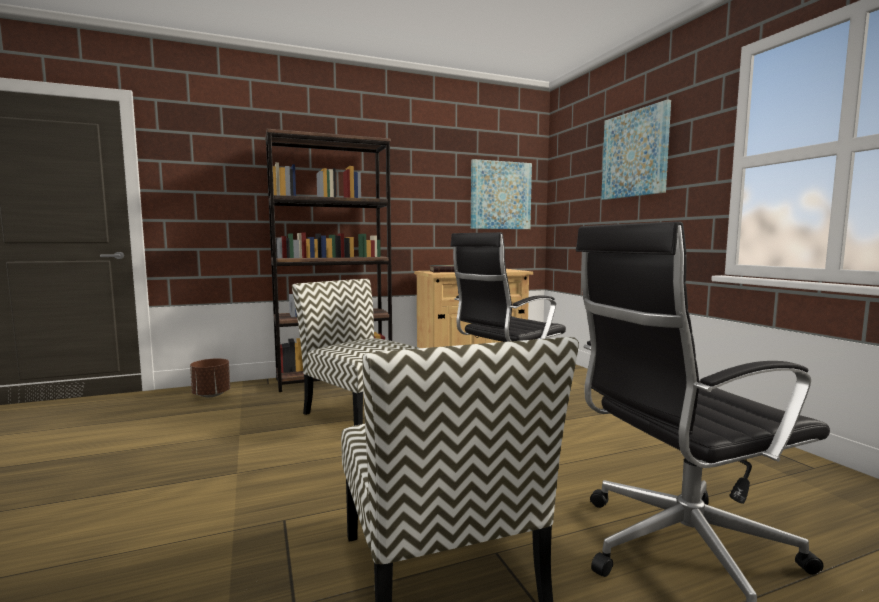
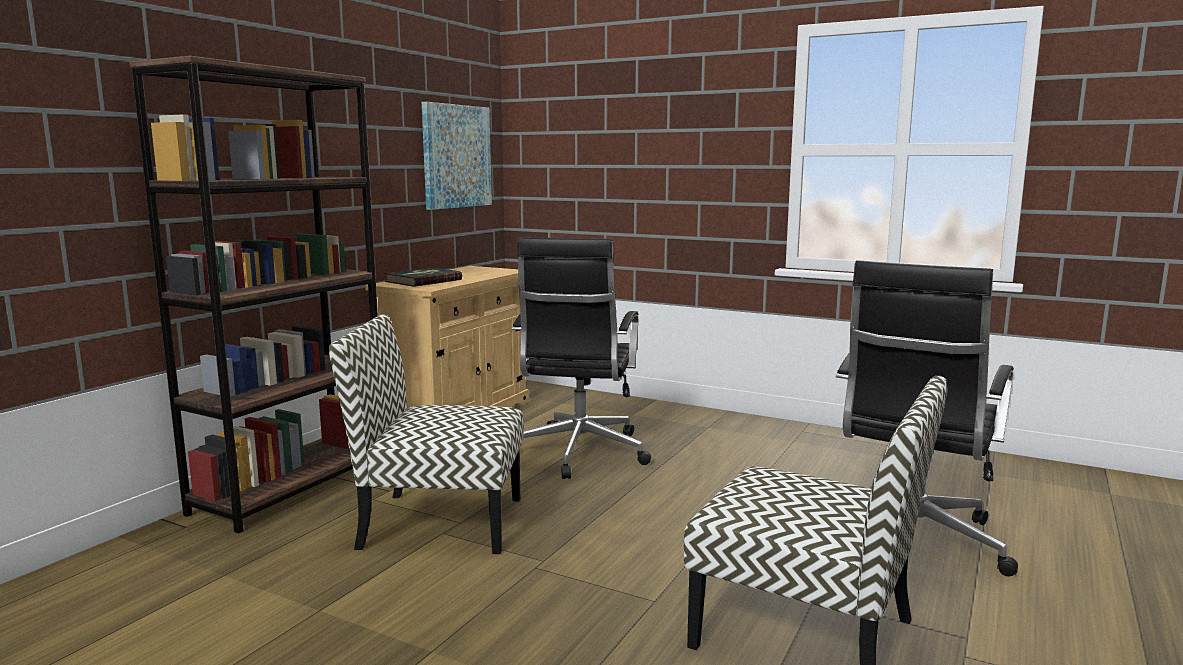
camera: 40 degrees left, 5 degrees up
(211, 395) = (113, 576): brown planter -> none
(635, 154) = (660, 119): picture -> none

